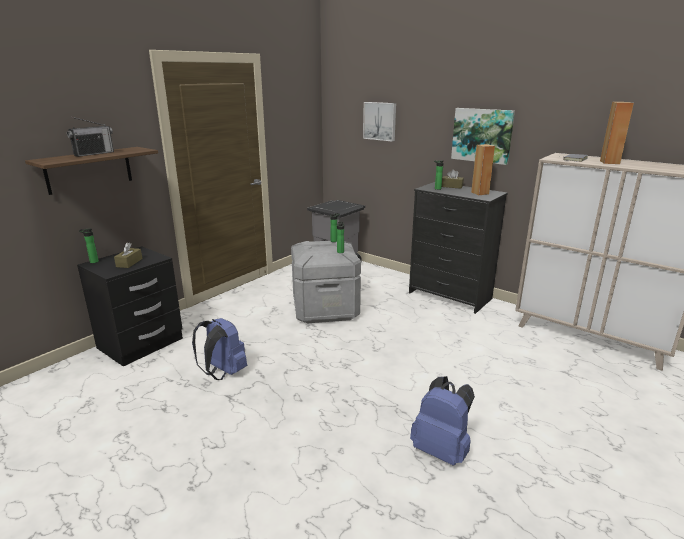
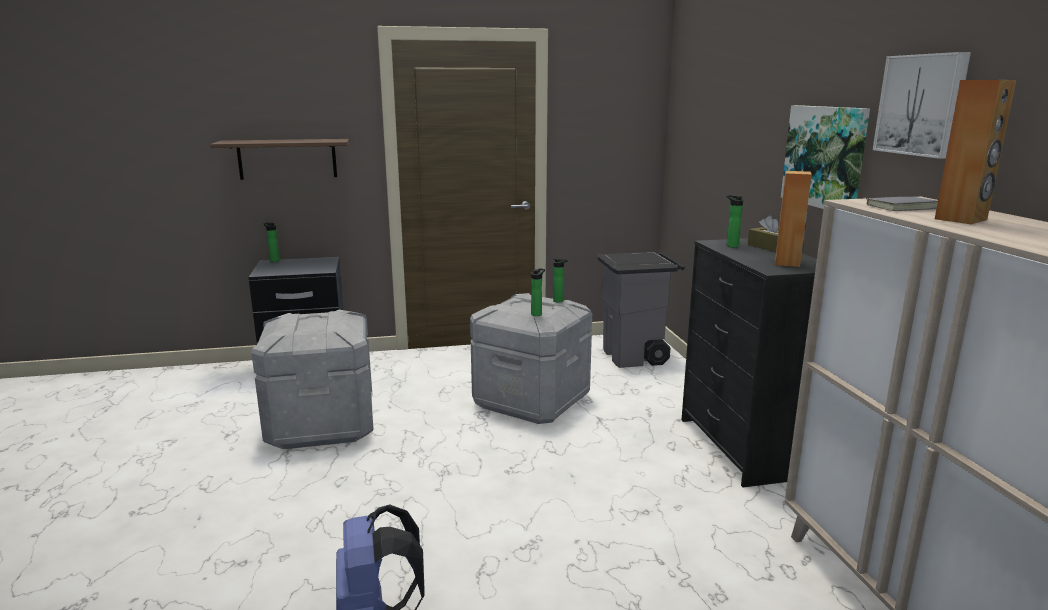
camera: 40 degrees right, 5 degrees down
(94, 154) = (284, 140): radio -> none
(129, 263) = (295, 268): brown tissue box -> none
(223, 373) = (321, 425): blue backpack -> grey storage box
(380, 121) = (716, 130): picture -> picture (922, 105)

